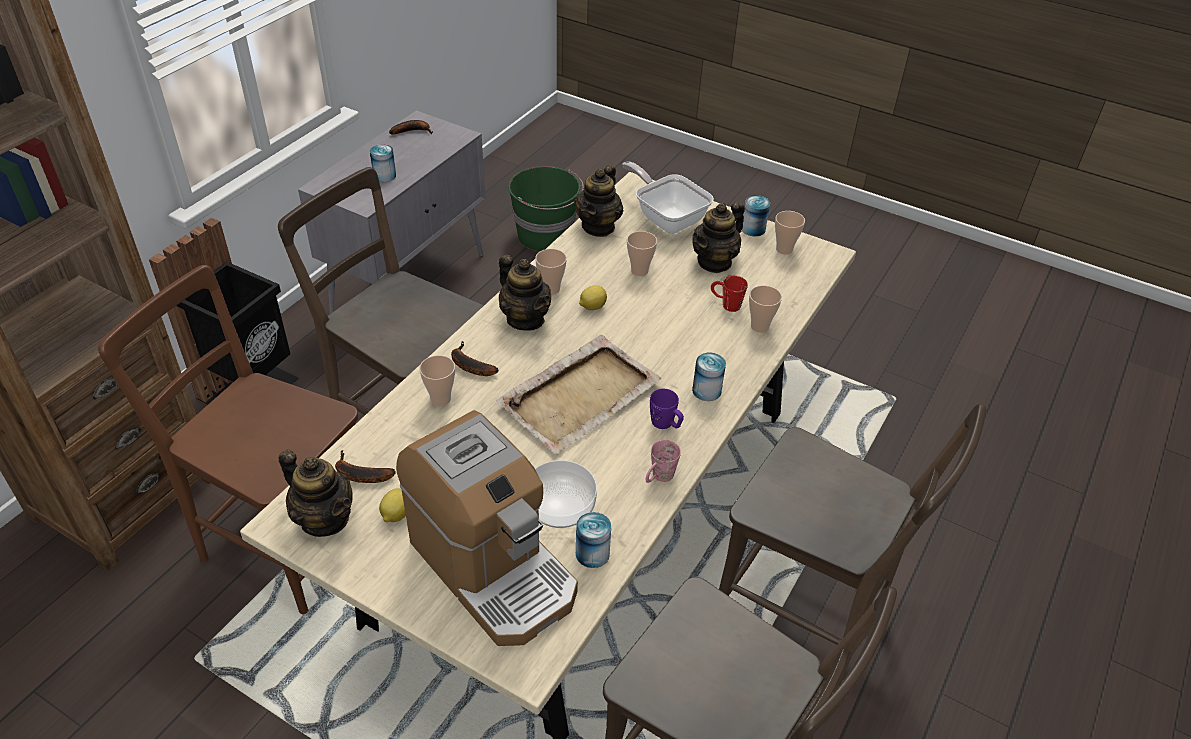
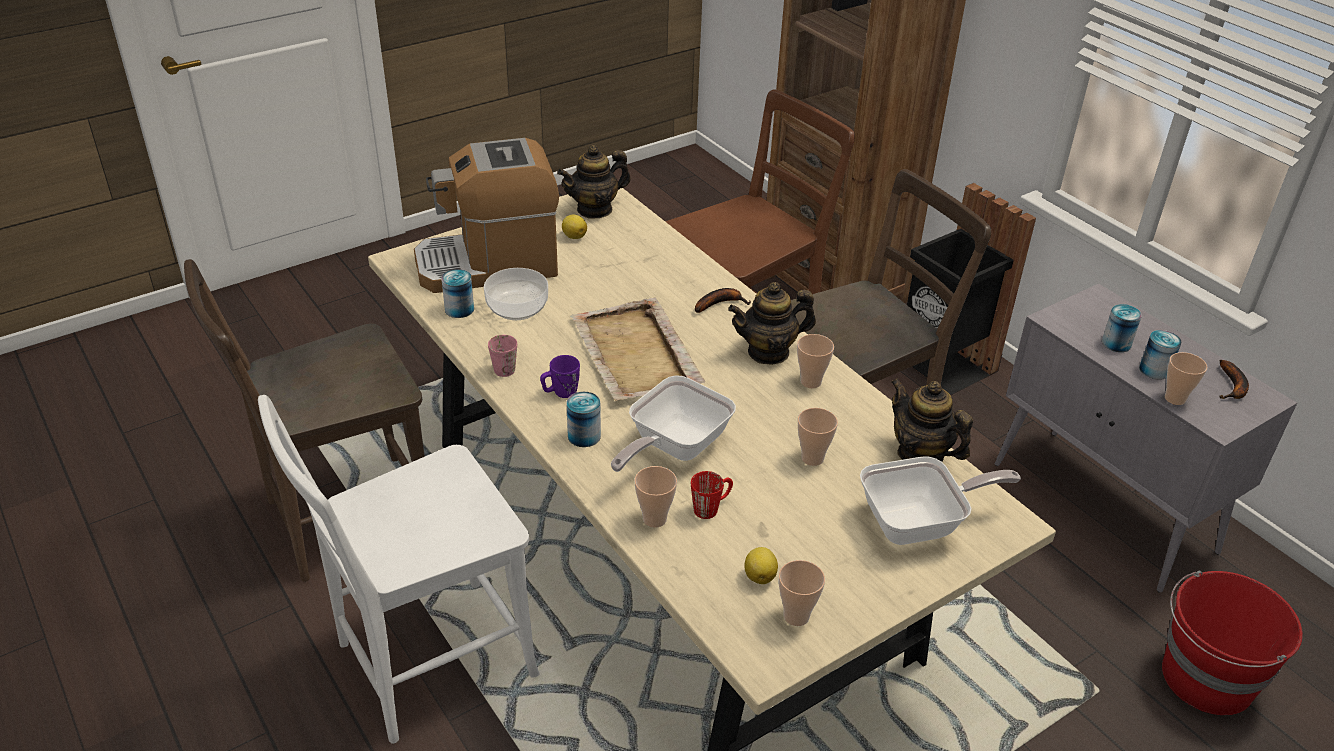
camera: 115 degrees right, 5 degrees down
(359, 474) = (627, 229): banana -> none
(440, 399) = (685, 280): cup -> cup (1175, 398)
(546, 236) = (1206, 679): green bucket -> red bucket
(592, 307) = (764, 401): lemon -> lemon (760, 575)
(681, 339) = (673, 447): none -> frying pan
(714, 262) = (800, 531): teapot -> none
(753, 229) = (859, 604): can -> can (1154, 370)
(807, 617) = (426, 663): brown chair -> white chair

